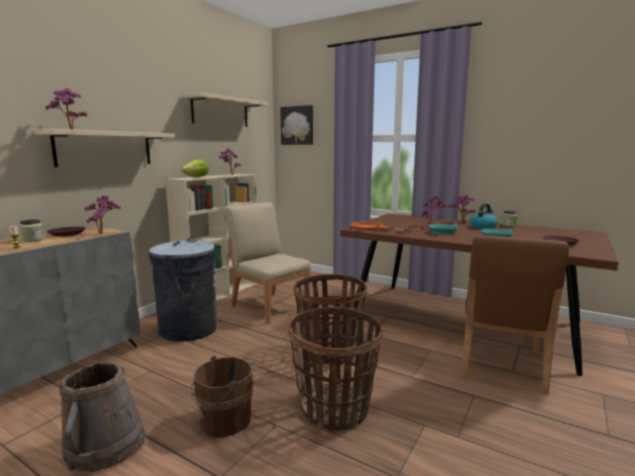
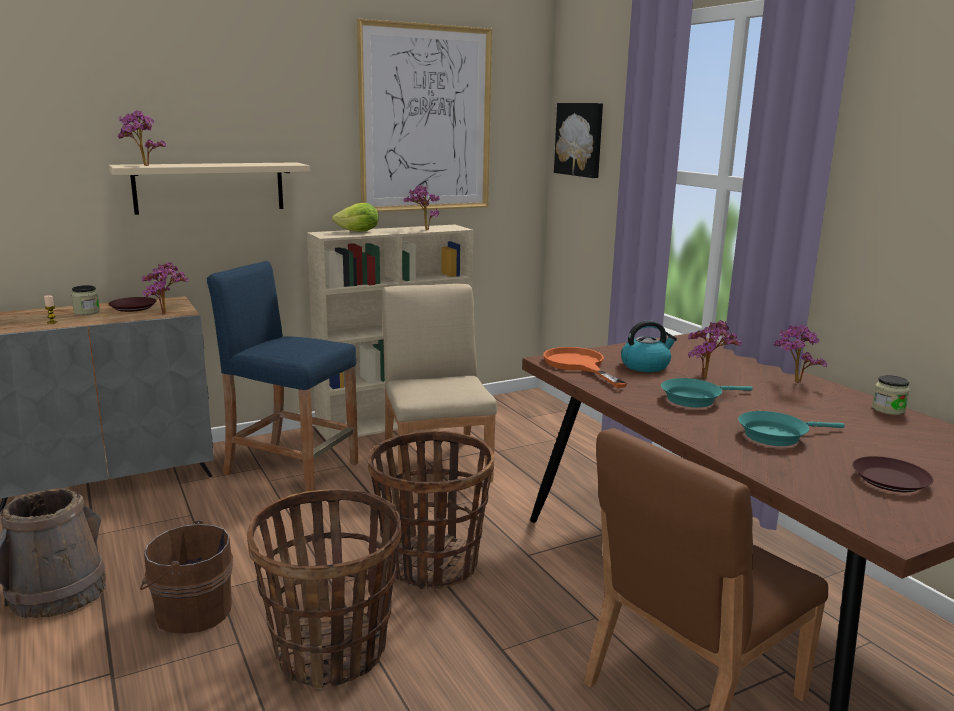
camera: 30 degrees right, 5 degrees up
(188, 329) = (292, 468): grey trash can -> blue stool
(220, 112) = (426, 119): beige shelf -> picture
(483, 227) = (810, 404): kettle -> kettle (645, 366)

